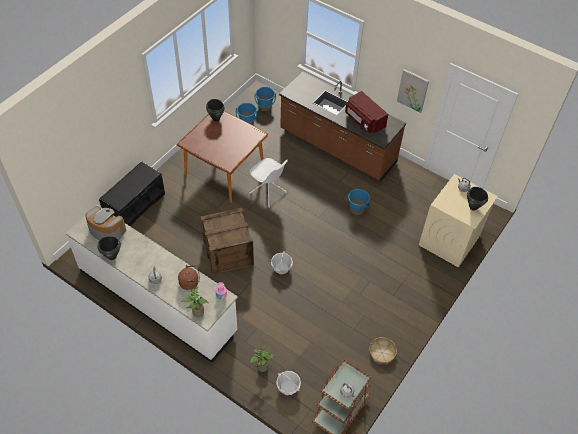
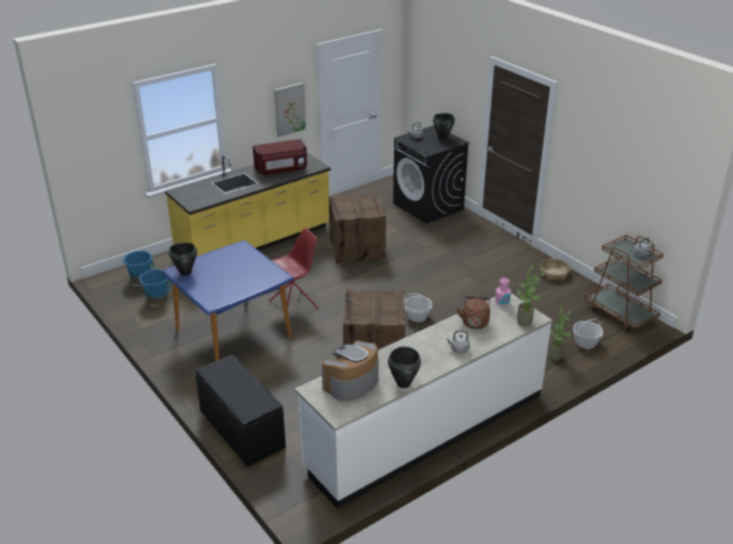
camera: 70 degrees left, 20 degrees down
(225, 172) = (234, 333): brown dining table -> blue dining table
(268, 193) = (294, 304): white chair -> red chair
(337, 147) = (255, 242): brown counter -> yellow counter
(357, 209) = (357, 248): blue bucket -> crate
(449, 241) = (428, 206): beige washing machine -> black washing machine

